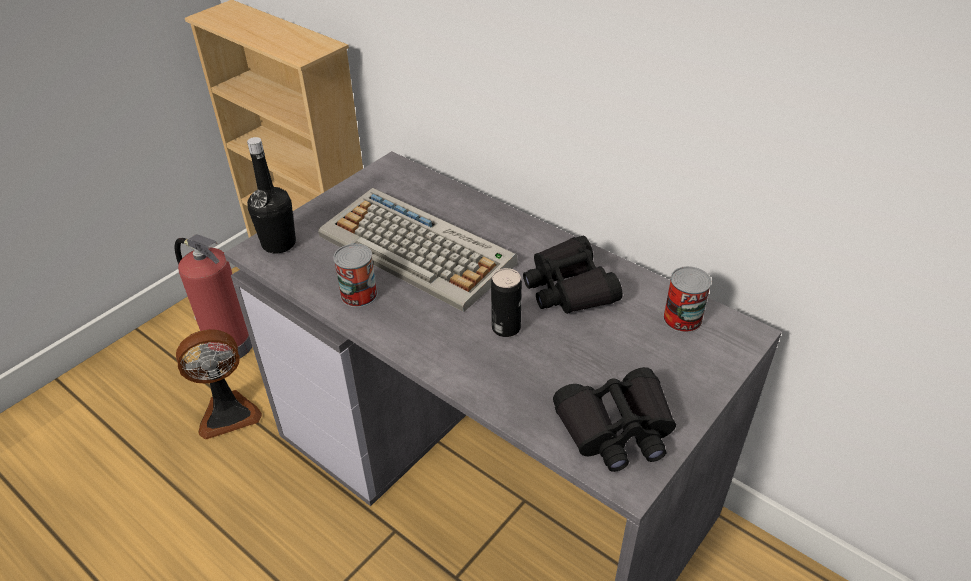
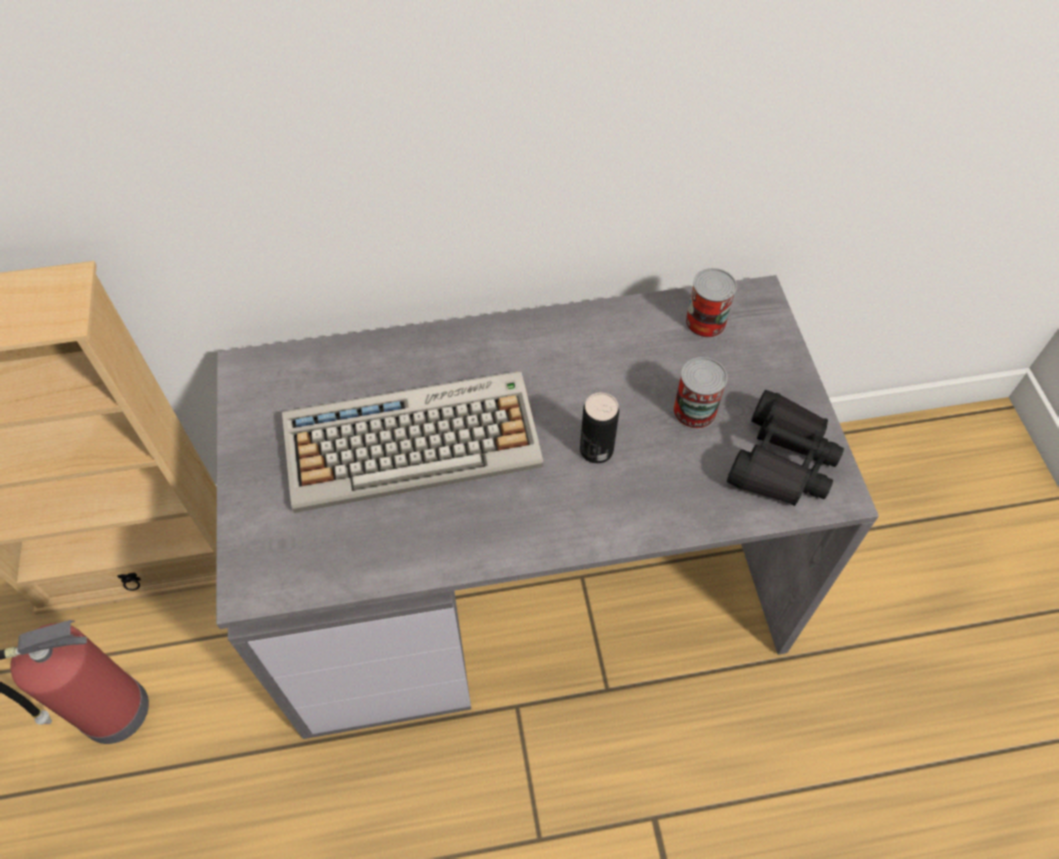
camera: 50 degrees left, 15 degrees up
(228, 412) = (216, 773): fan -> none
(279, 244) = (263, 559): black bottle -> none
(359, 294) = (429, 536): can -> can (694, 411)
(569, 287) = (591, 366): black binoculars -> none

